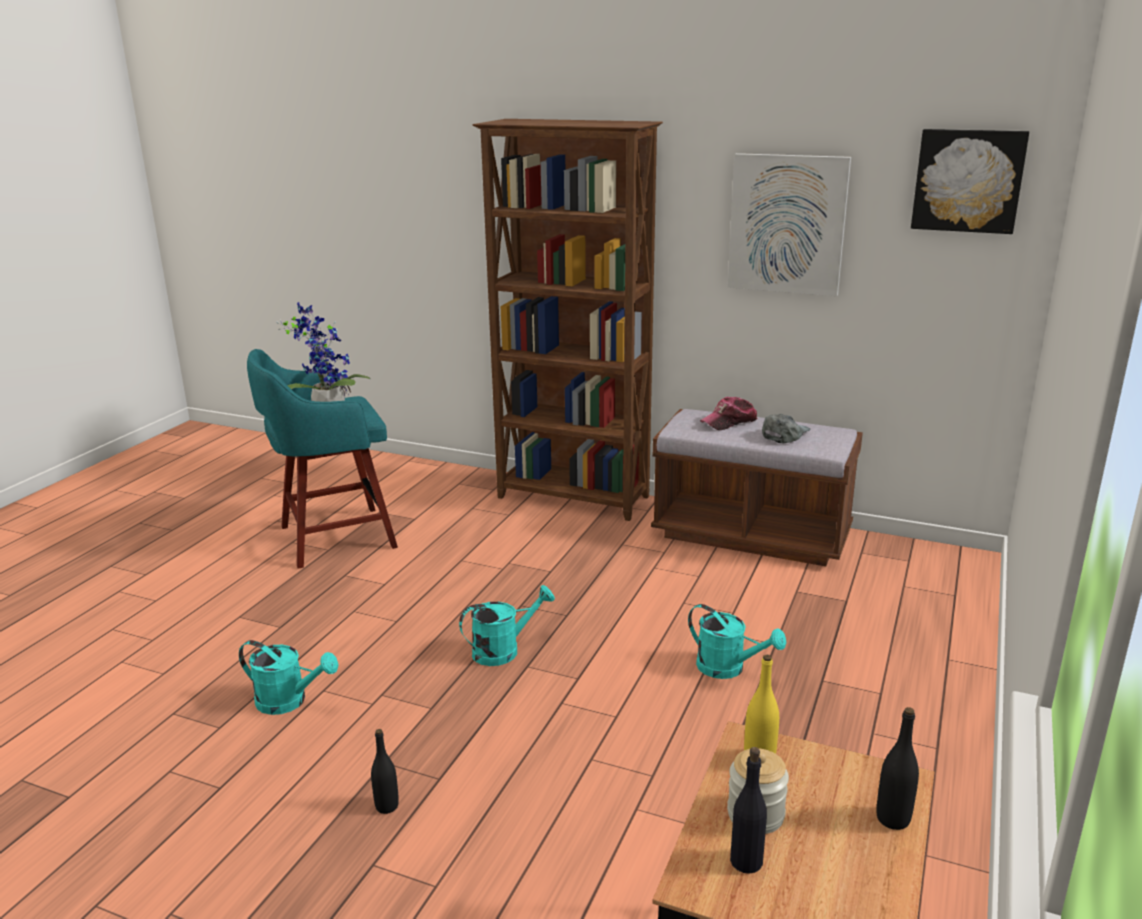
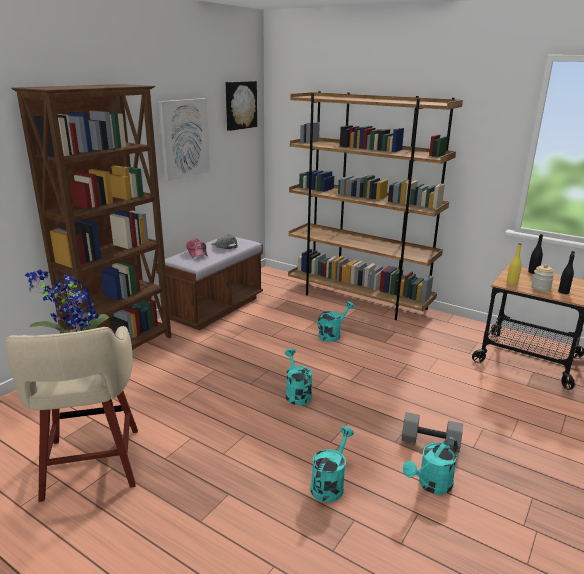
camera: 80 degrees left, 0 degrees up
(276, 803) = (431, 485): none -> turquoise watering can
(333, 538) = (91, 465): turquoise stool -> beige stool
(387, 806) = (431, 441): black bottle -> grey dumbbell
(933, 692) = (358, 300): none -> brown bookcase

